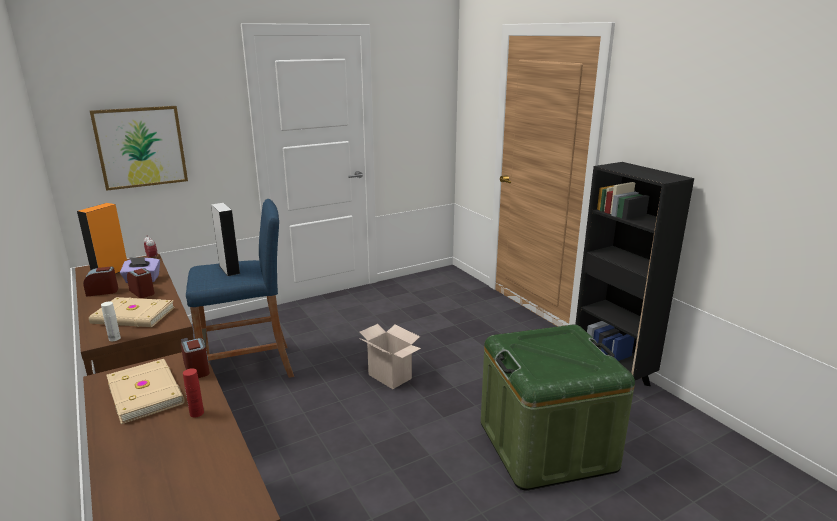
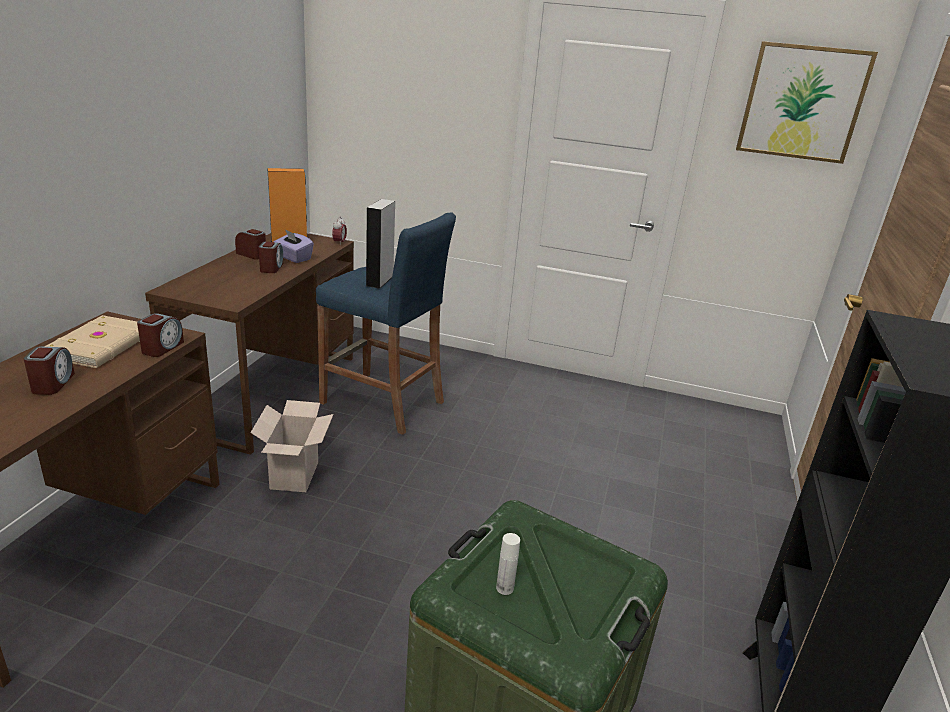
camera: 45 degrees right, 5 degrees up
(114, 338) = (179, 294): white bottle -> white bottle (504, 588)
(133, 316) = (224, 283): beige book -> none
(141, 147) = (391, 122): picture -> picture (802, 102)
(176, 429) = (53, 383): none -> alarm clock
(196, 413) = (86, 381): red bottle -> none
(391, 376) = (487, 497): cardboard box -> cardboard box (295, 476)

